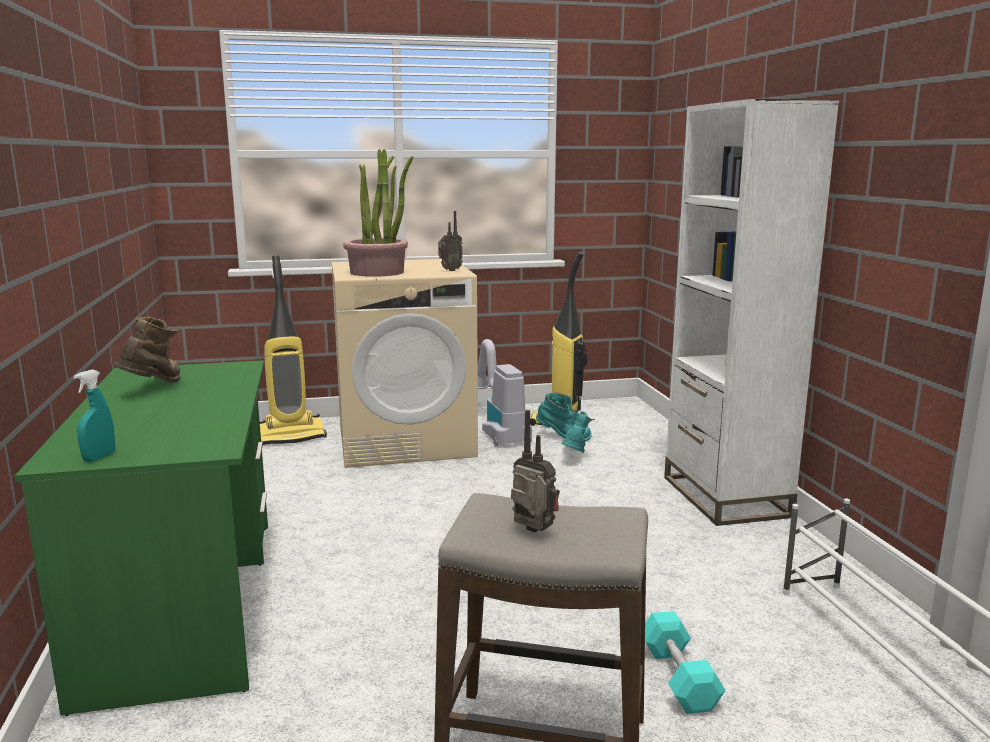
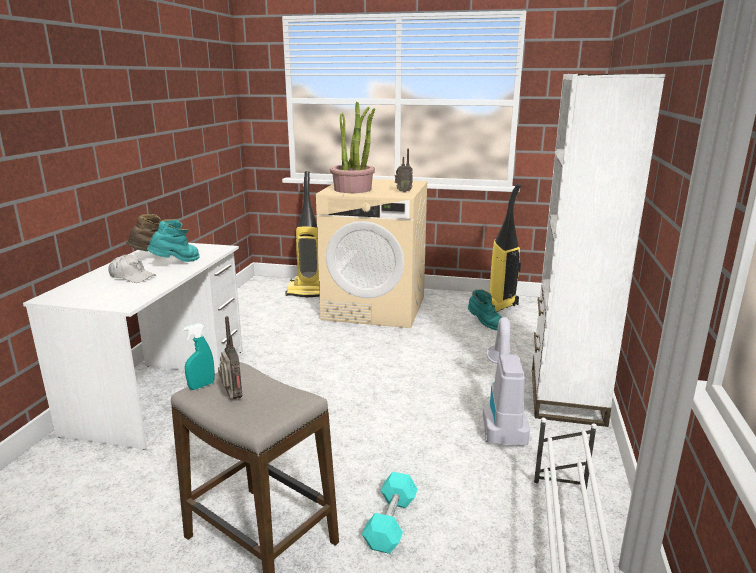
camera: 25 degrees right, 5 degrees up
(99, 457) = (69, 299): turquoise spray bottle -> turquoise spray bottle (201, 386)
(159, 416) = (132, 277): none -> white cap
(186, 603) = (162, 388): green desk -> white desk
(498, 431) = (443, 311): vacuum cleaner -> vacuum cleaner (501, 417)
(574, 456) = (479, 340): turquoise boot -> turquoise boot (177, 264)

